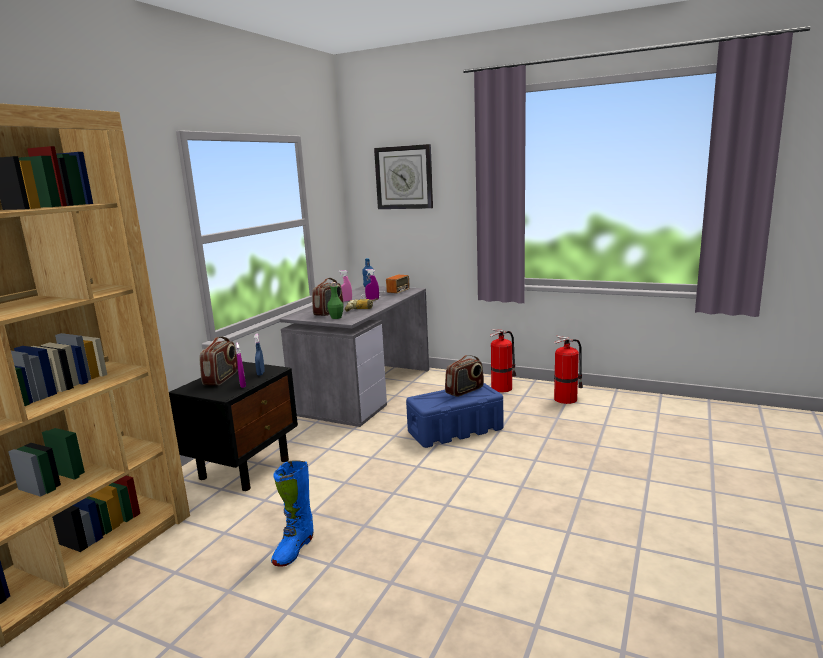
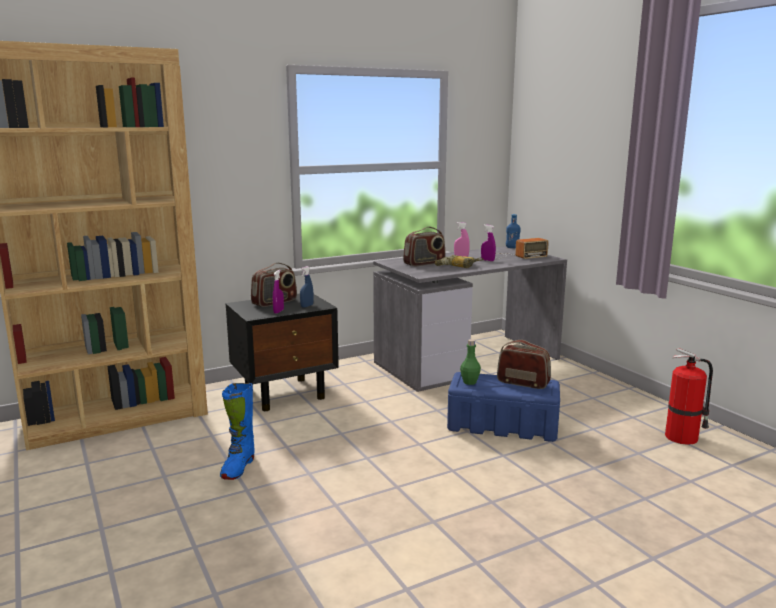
camera: 35 degrees right, 0 degrees up
(294, 549) = (238, 468): blue boot -> blue boot turned 45 degrees counterclockwise
(336, 317) = (419, 269): green bottle -> green bottle (470, 382)
(404, 177) = (565, 123): wall clock -> none
(465, 390) = (523, 383): radio -> radio turned 150 degrees counterclockwise
(502, 388) = (618, 401): fire extinguisher -> none

